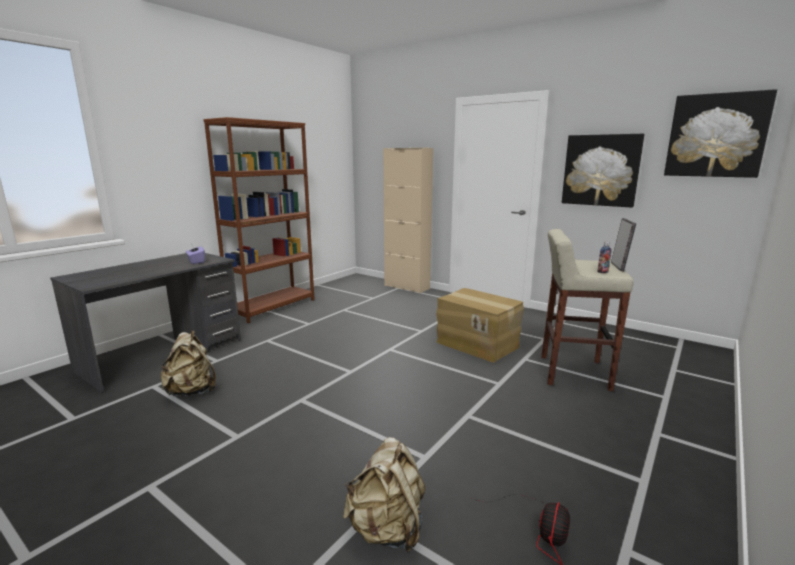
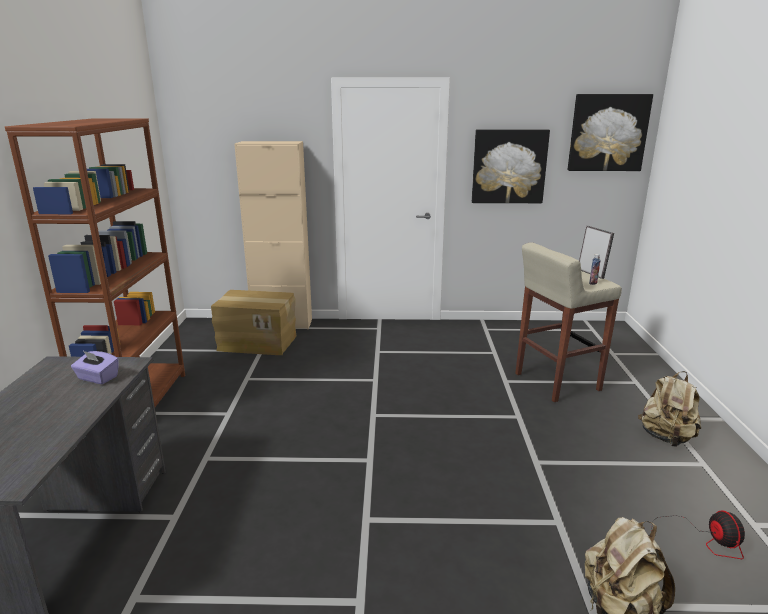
camera: 35 degrees left, 5 degrees up
(192, 391) = (209, 576): beige backpack -> beige backpack (666, 437)
(478, 344) = (448, 378): cardboard box -> cardboard box (258, 342)

